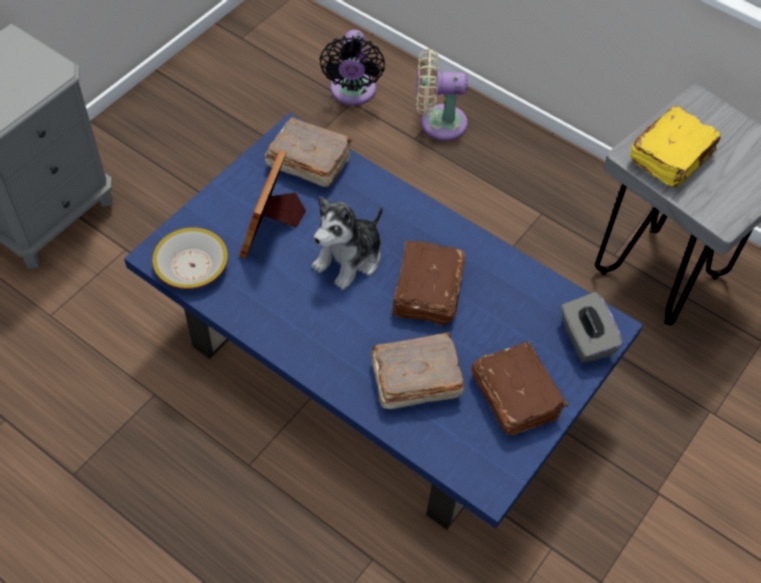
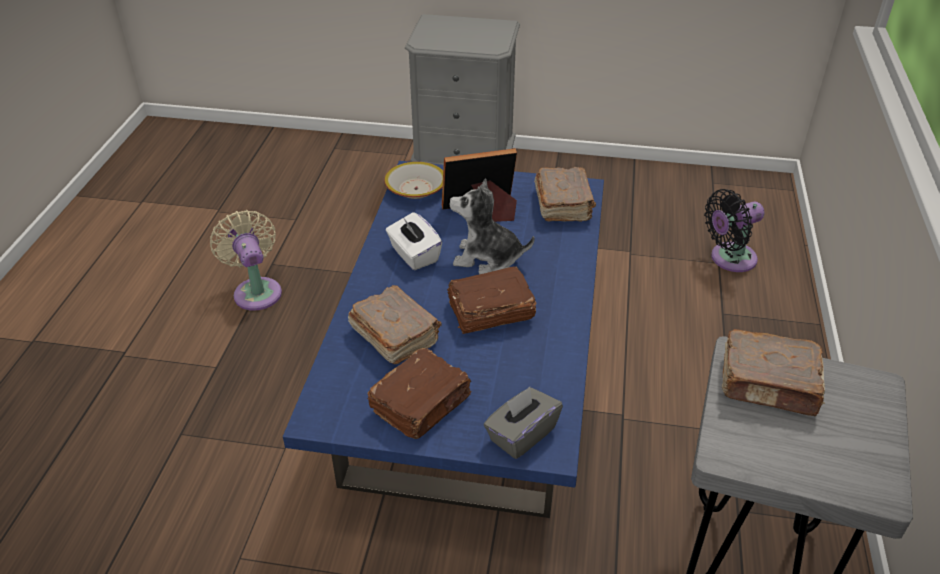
camera: 65 degrees right, 15 degrees down
(304, 315) = (414, 255): none -> white tissue box
(438, 122) = (757, 321): beige fan -> beige fan (256, 291)
(672, 157) = (769, 385): yellow book -> brown book

